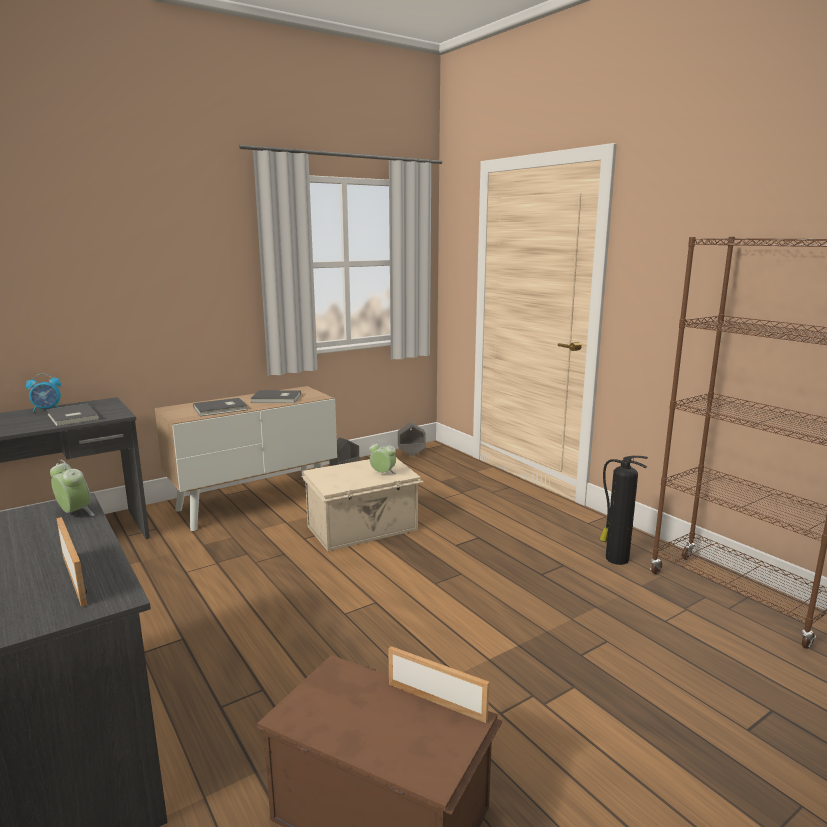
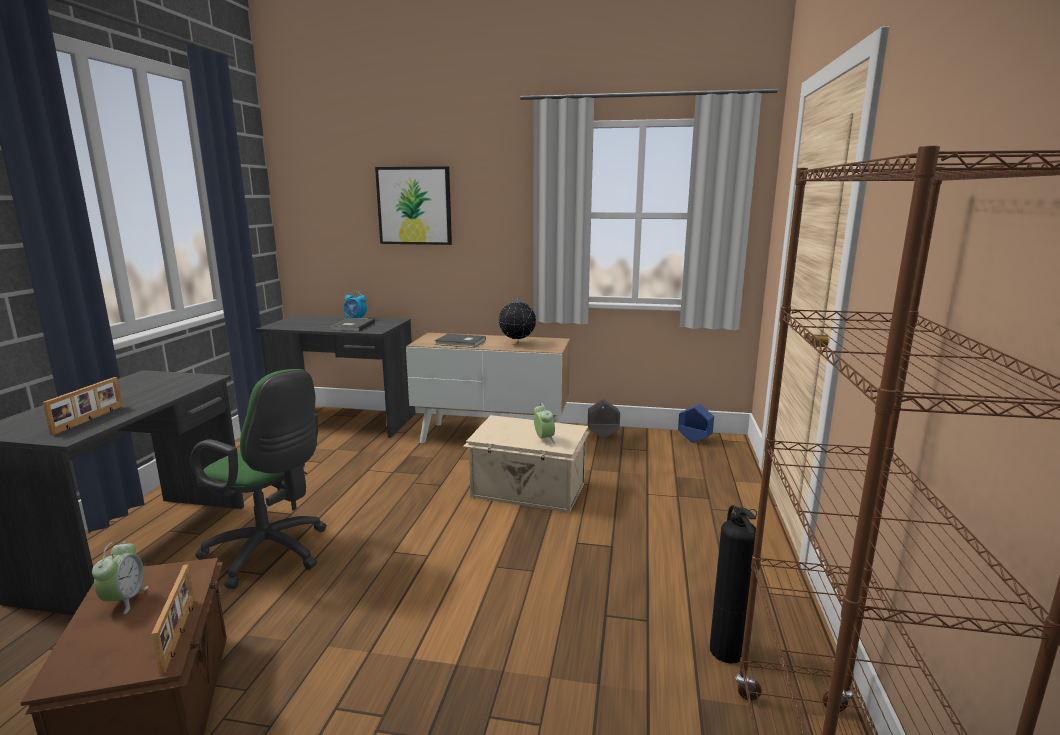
camera: 45 degrees right, 0 degrees up
(74, 513) = (190, 384): alarm clock -> alarm clock (124, 600)
(111, 261) = (414, 206): none -> picture
(238, 673) = (272, 554): none -> green office chair
(276, 399) = (517, 344): grey book -> globe
(411, 454) = (694, 440): grey planter -> blue planter

